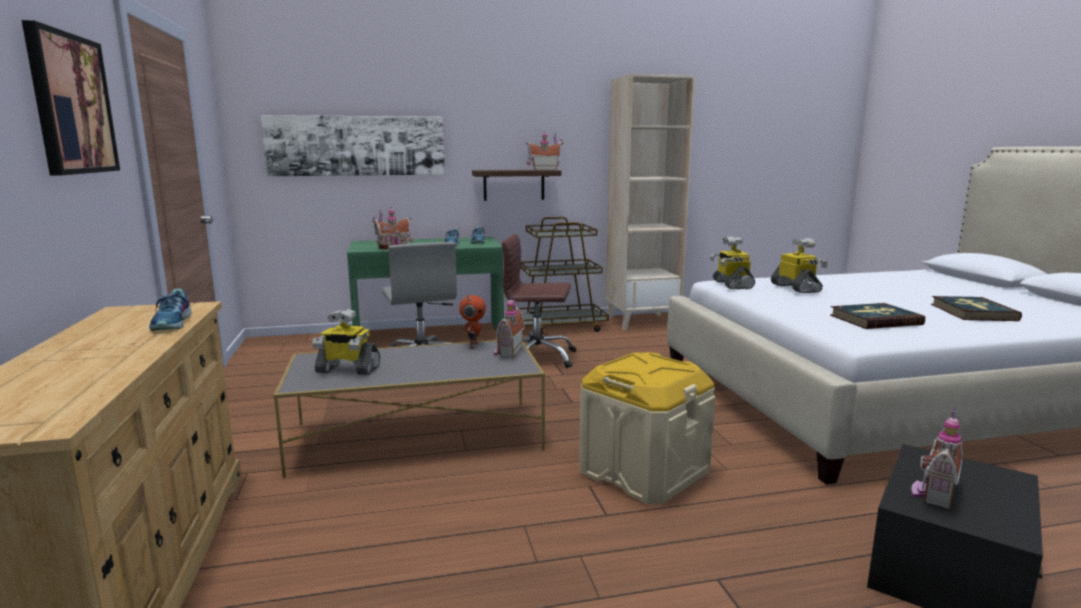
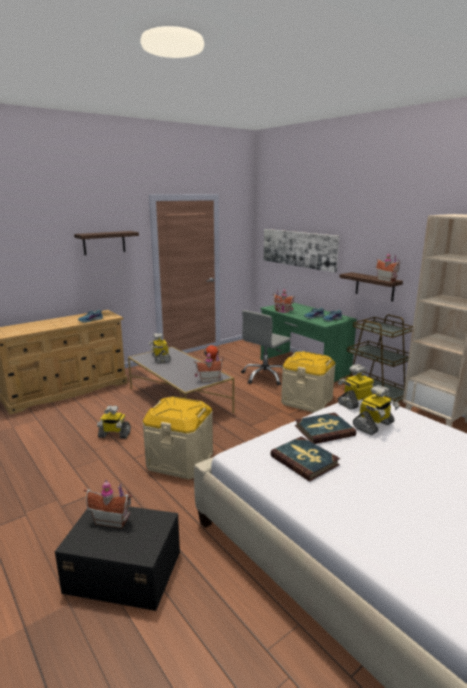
camera: 65 degrees right, 5 degrees up
(71, 104) = (104, 243): picture -> shelf
(491, 525) = (114, 435): none -> toy robot
(536, 357) = (307, 401): brown office chair -> beige storage box
(972, 312) = (393, 513): book -> book (324, 430)

